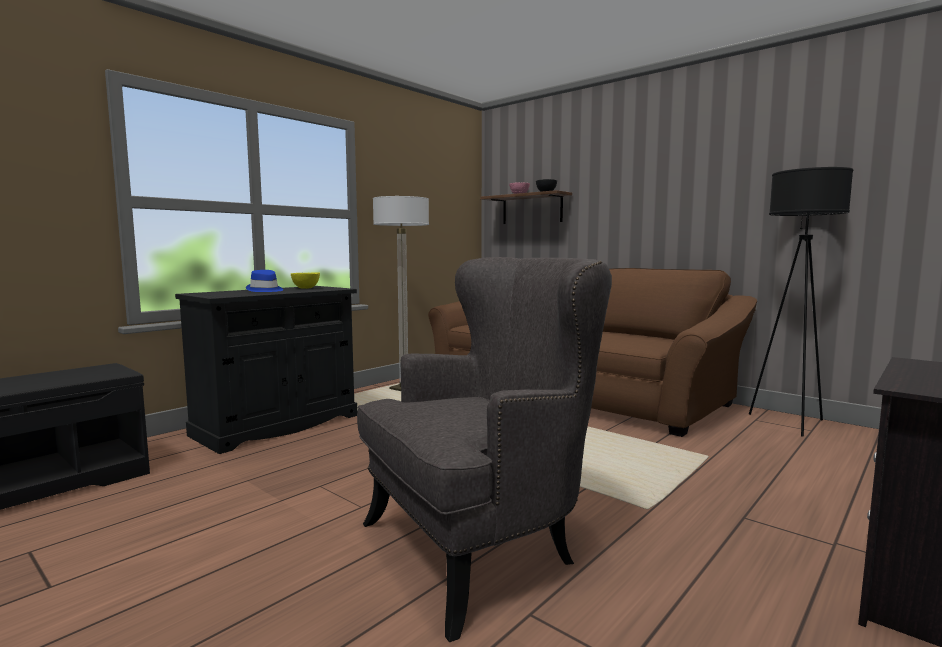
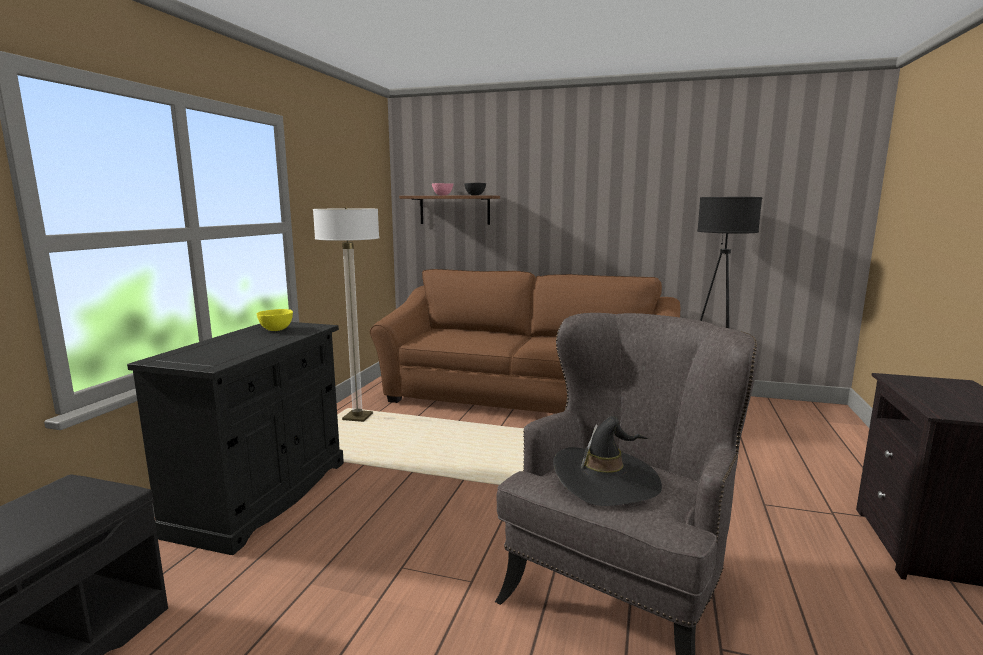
camera: 25 degrees left, 5 degrees up
(265, 290) = (236, 341): blue hat -> none
(444, 408) = (606, 480): none -> black hat

